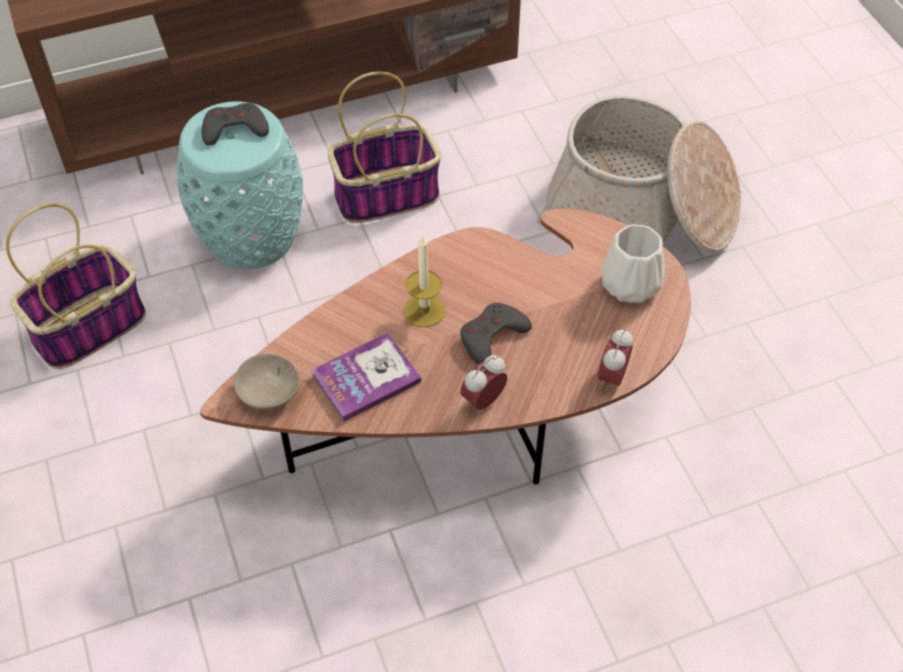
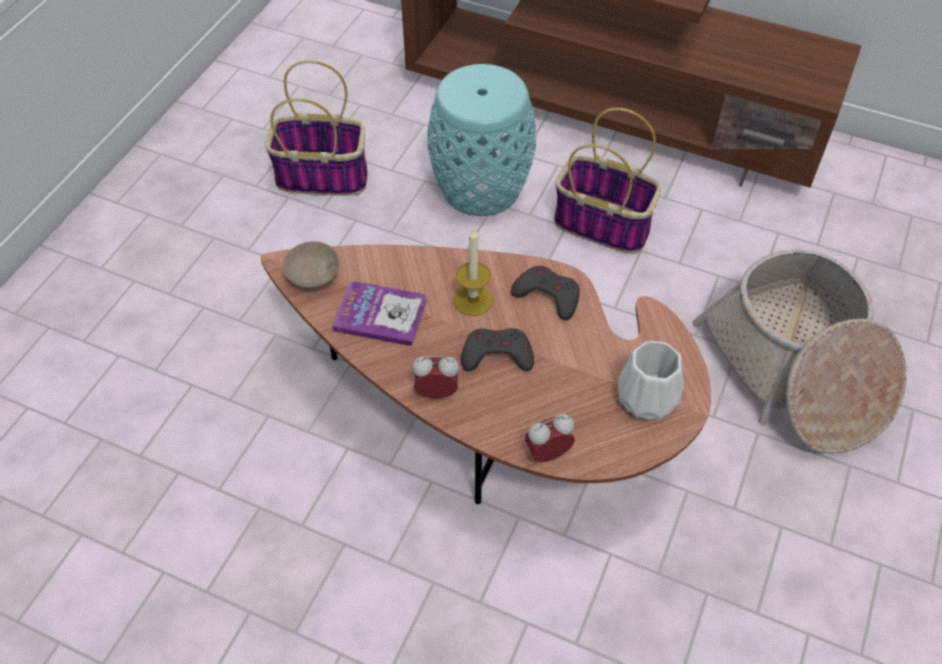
camera: 45 degrees right, 0 degrees up
(234, 129) = (488, 89): grey game controller -> grey game controller (547, 295)

